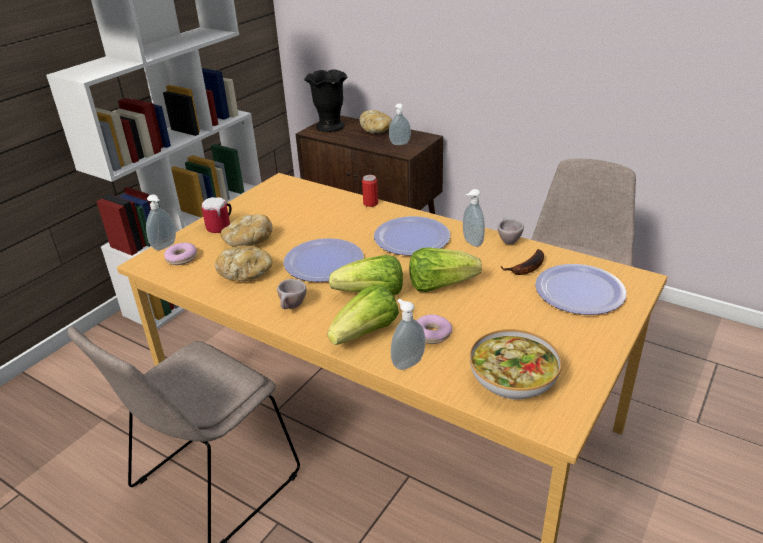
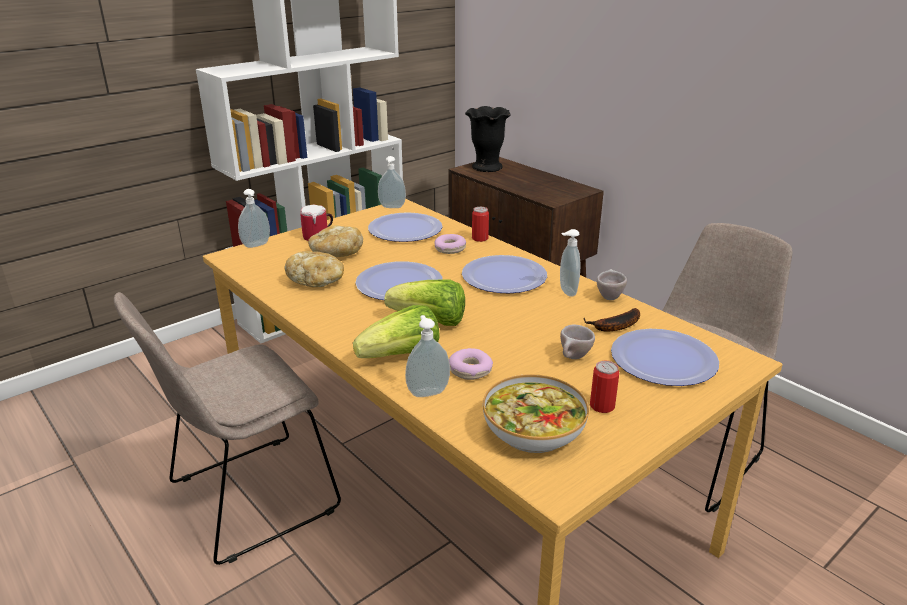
camera: 15 degrees right, 5 degrees down
(181, 258) = (265, 258): donut -> donut (450, 249)
(292, 308) = (342, 319): beige cup -> beige cup (573, 358)
(298, 205) = (405, 229): none -> plate
(376, 130) = (533, 176): bread -> none
(400, 144) = (551, 192): soap dispenser -> soap dispenser (392, 207)
(440, 285) = (507, 325): lettuce -> none
(554, 344) = (602, 406): none -> can

